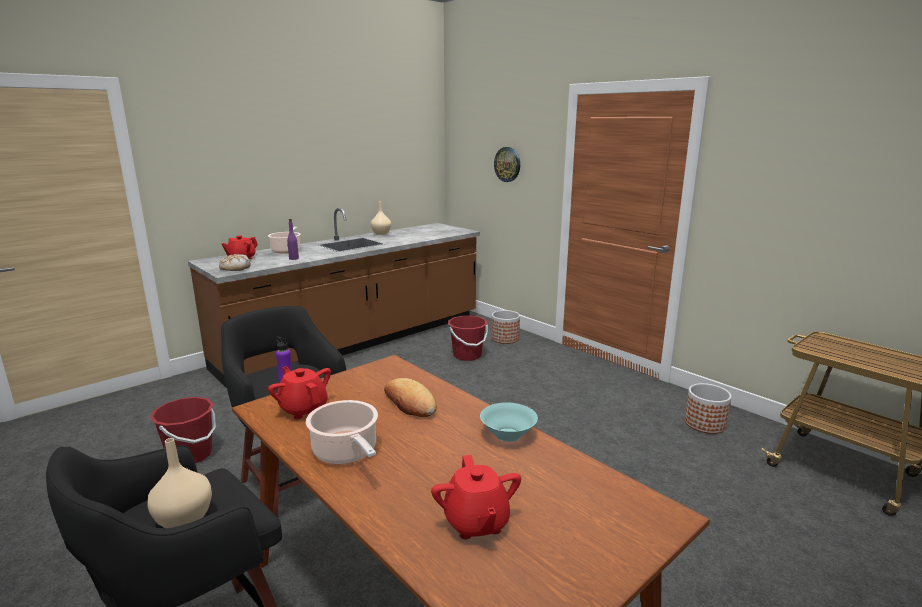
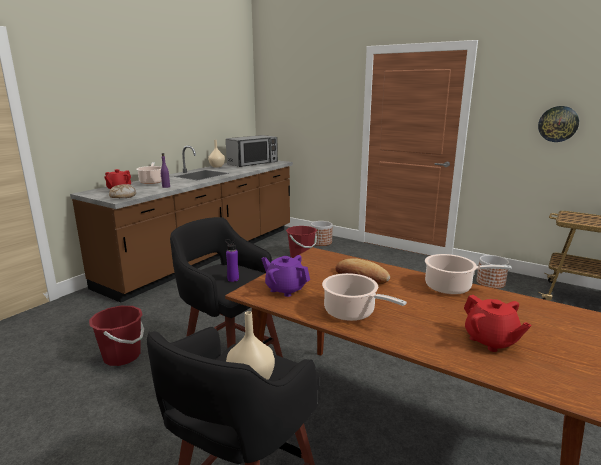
camera: 15 degrees left, 0 degrees up
(303, 409) = (285, 289): red teapot -> purple teapot
(428, 231) = (253, 163): none -> microwave
(507, 164) = (313, 108): wall clock -> wall clock (558, 124)
(508, 435) = (451, 287): turquoise bowl -> cooking pot

